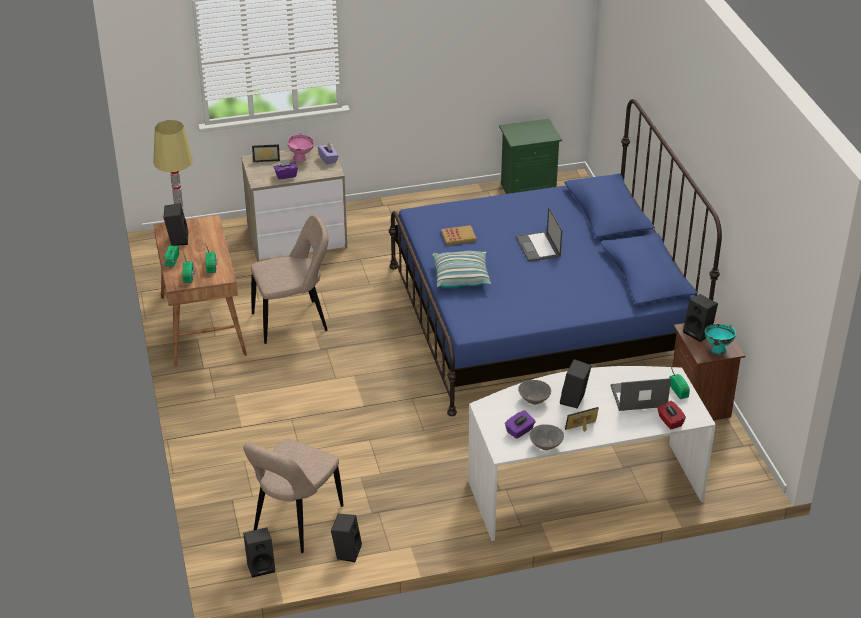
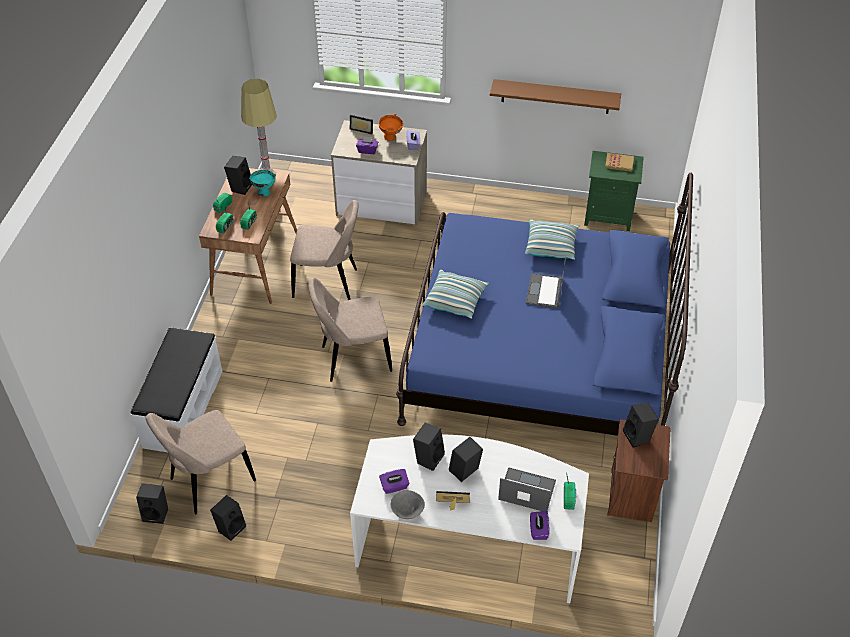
camera: 25 degrees right, 10 degrees up
(220, 471) = (182, 408): none -> white bench
(301, 159) = (391, 137): pink bowl -> orange bowl
(365, 377) = (352, 359): none -> beige chair
(455, 76) = (555, 96): none -> brown shelf
(458, 237) = (480, 257): book -> book (619, 163)
(518, 210) = (551, 246): none -> pillow
(534, 400) = (428, 457): grey bowl -> black speaker
(670, 421) = (538, 530): red tissue box -> purple tissue box
(717, 350) = (643, 463): turquoise bowl -> turquoise bowl (264, 192)

